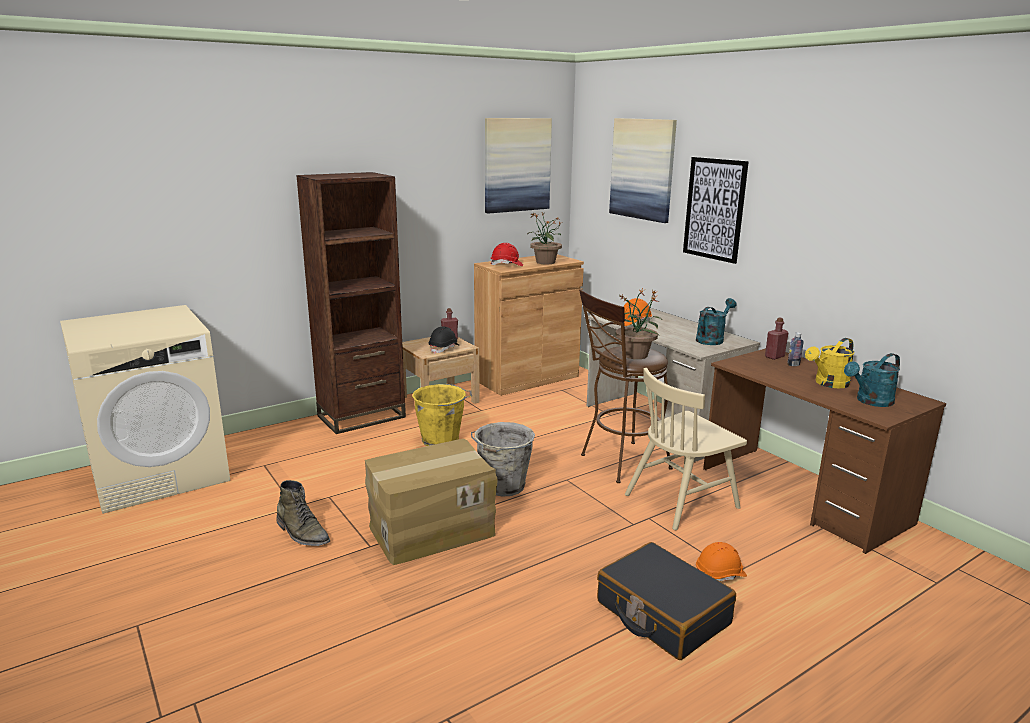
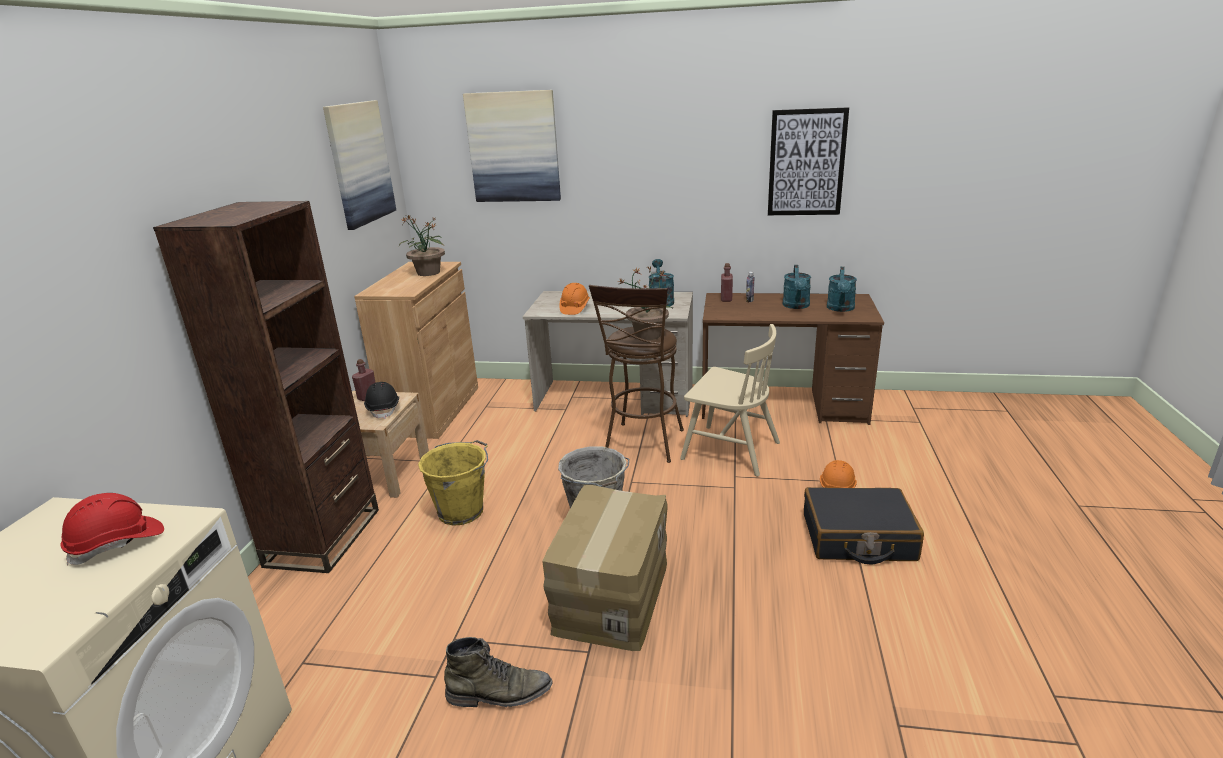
camera: 45 degrees left, 5 degrees up
(506, 265) = (397, 287): red hard hat -> red hard hat (117, 544)
(681, 501) = (730, 450): beige chair -> beige chair turned 75 degrees counterclockwise
(714, 209) = (618, 176): picture -> picture (806, 163)
(828, 384) = (796, 306): yellow watering can -> turquoise watering can

